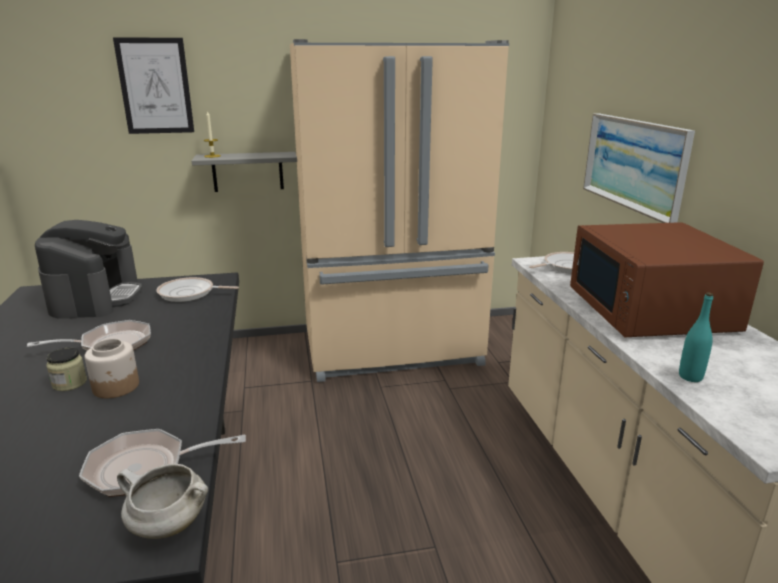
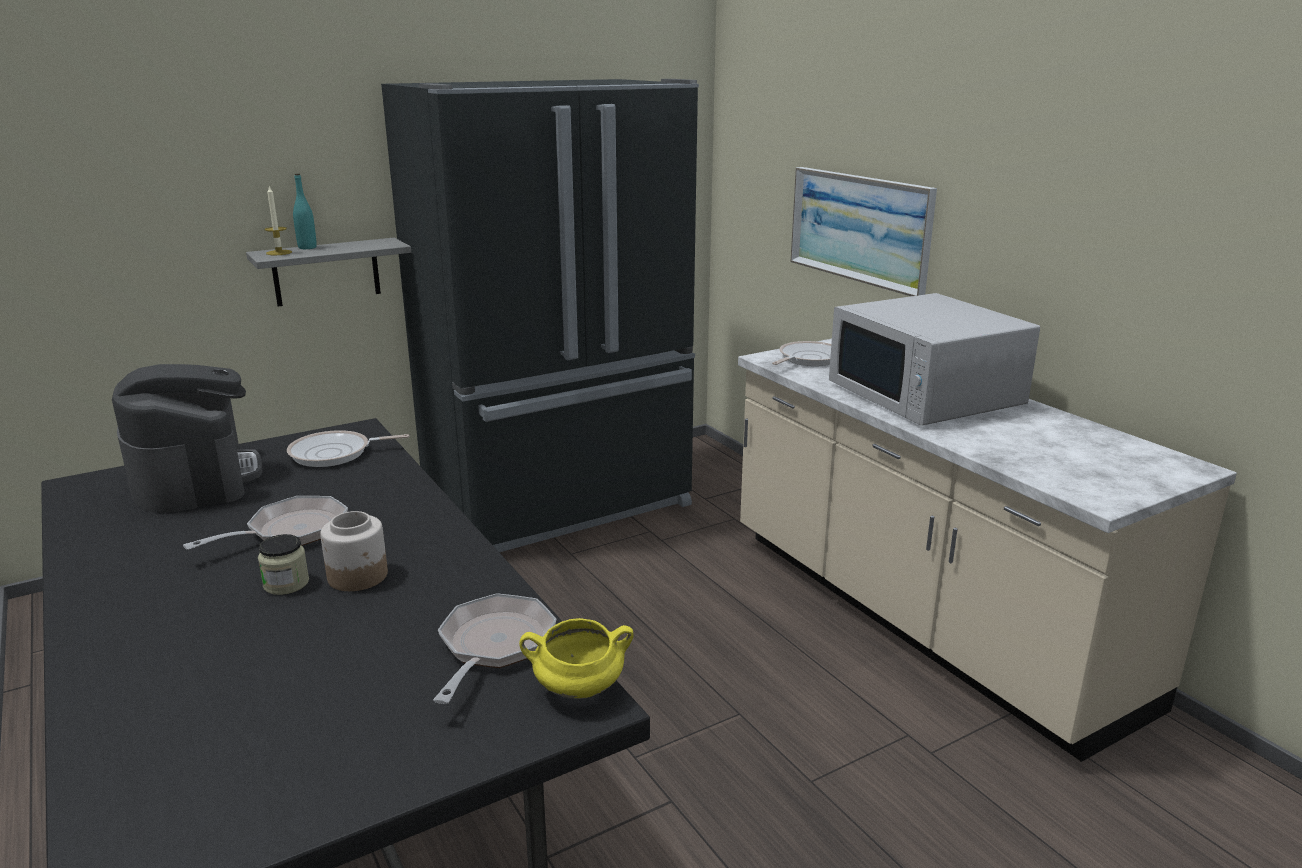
camera: 20 degrees left, 0 degrees up
(145, 468) = (494, 646): frying pan -> frying pan turned 135 degrees clockwise
(155, 86) = (178, 152): picture -> none
(167, 526) = (577, 690): white cooking pot -> yellow cooking pot
(393, 350) = (561, 505): beige fridge -> black fridge
(650, 310) = (925, 395): brown microwave -> white microwave
(690, 377) = (1003, 454): turquoise bottle -> turquoise bottle (307, 247)

